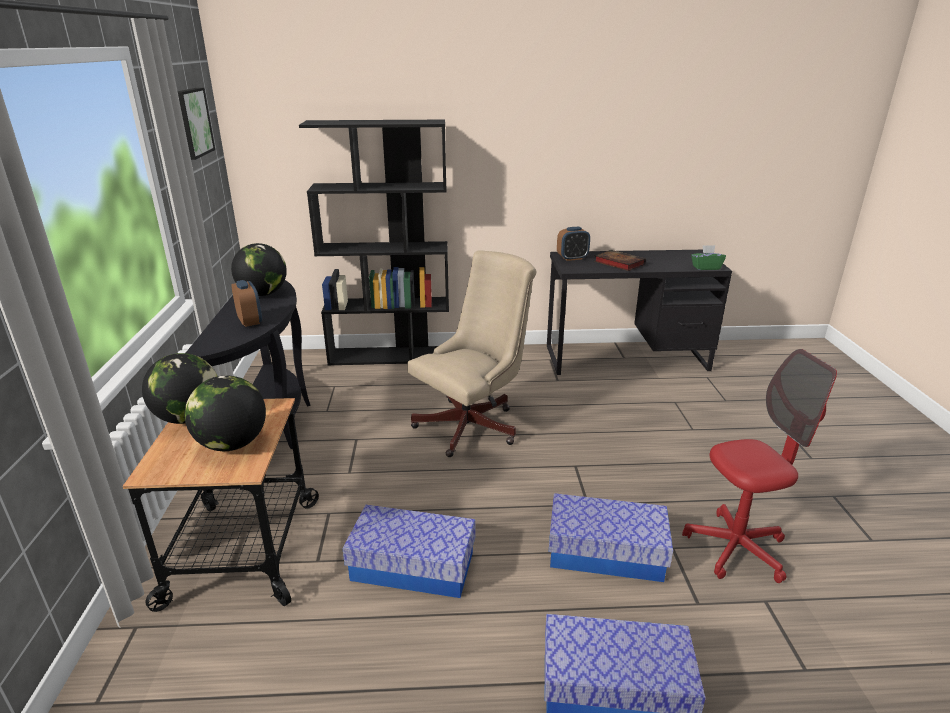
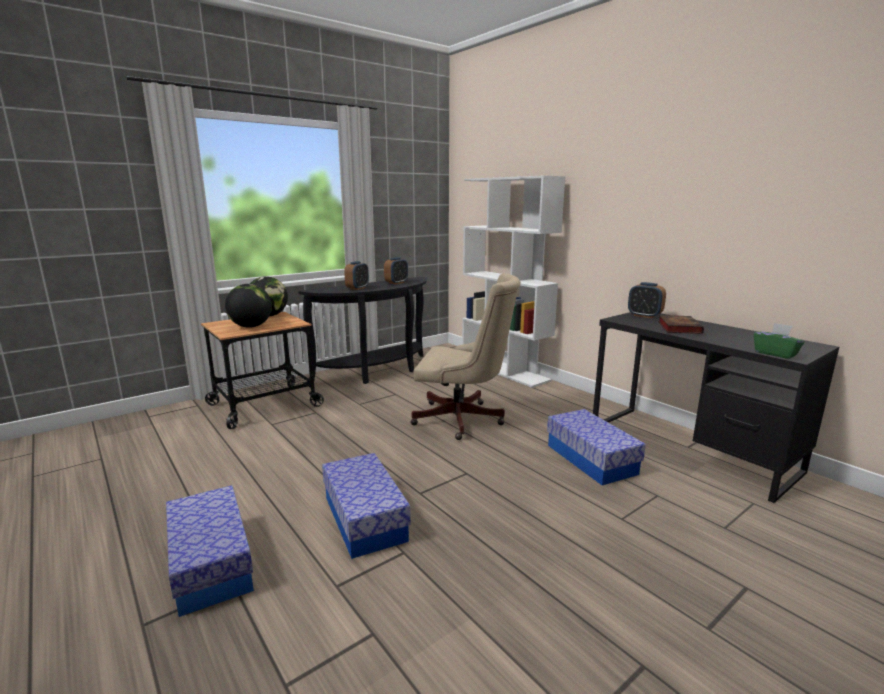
camera: 55 degrees right, 10 degrees down
(192, 122) = (407, 175): picture -> none
(263, 294) = (396, 283): globe -> alarm clock
(391, 356) = (505, 370): black bookcase -> white bookcase
(413, 566) = (288, 451): storage box -> storage box (591, 459)
(736, 548) = (440, 594): red office chair -> none

